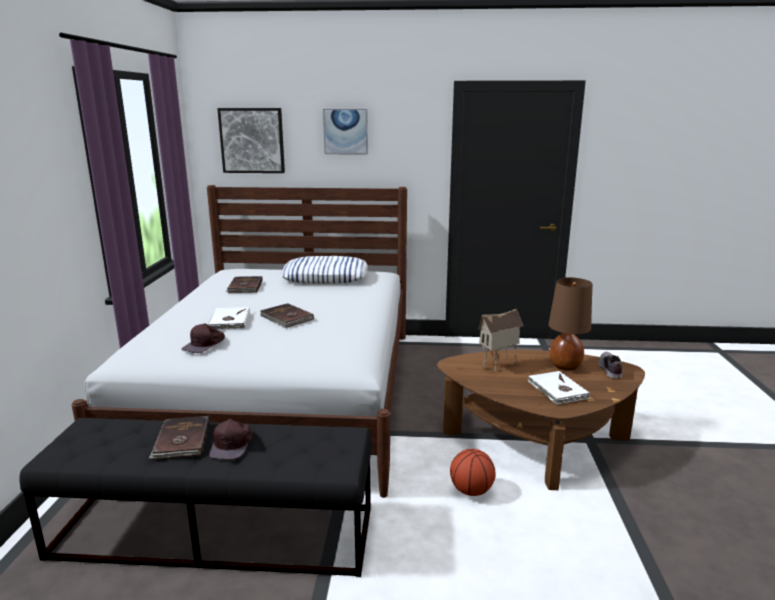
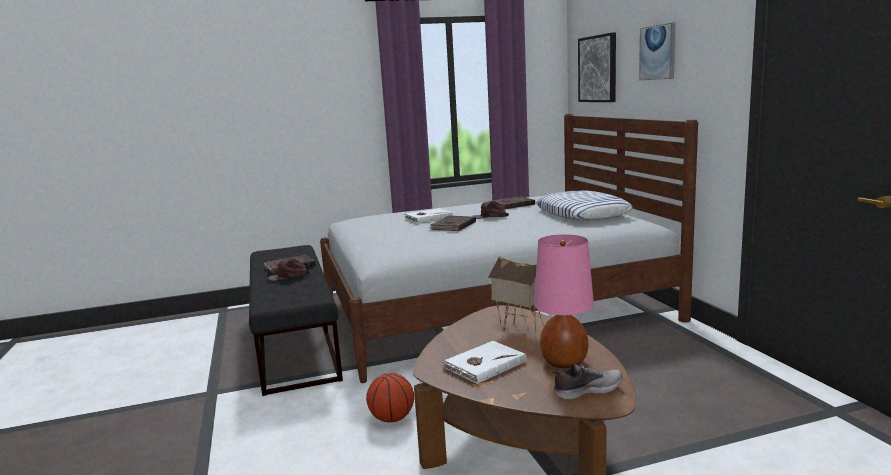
camera: 70 degrees right, 5 degrees down
(204, 344) = (379, 223): brown cap -> brown cap (490, 217)
(565, 366) = (563, 362): brown table lamp -> pink table lamp

